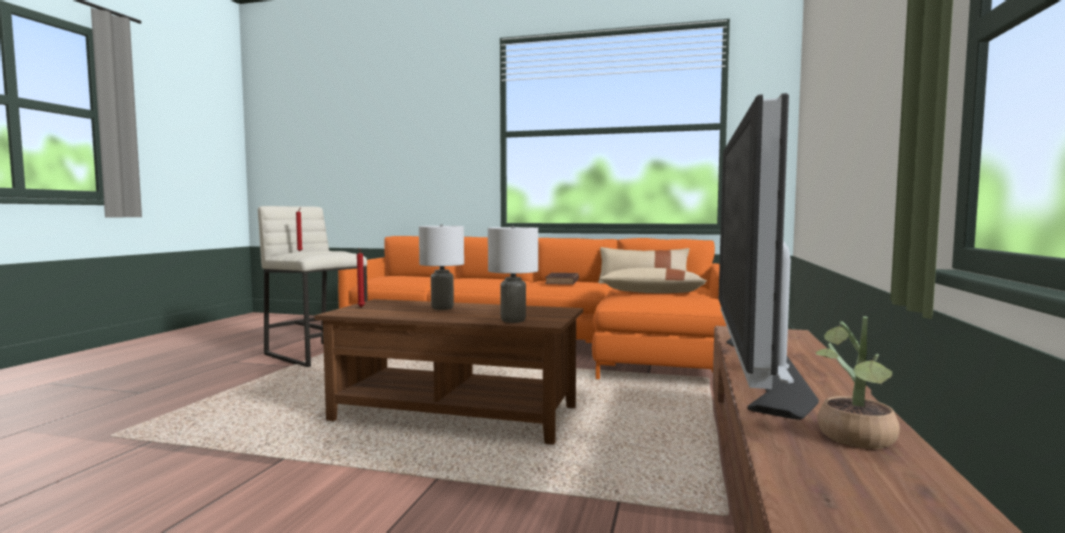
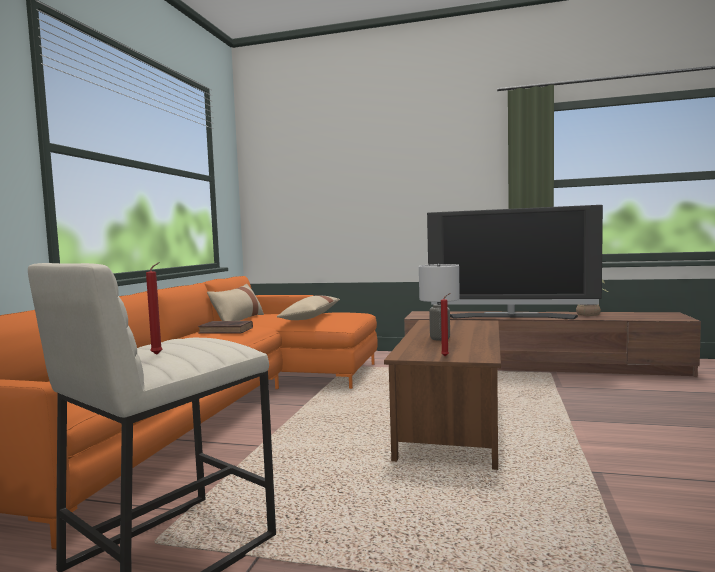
camera: 90 degrees left, 0 degrees up
(511, 321) = (484, 326): white table lamp -> none

